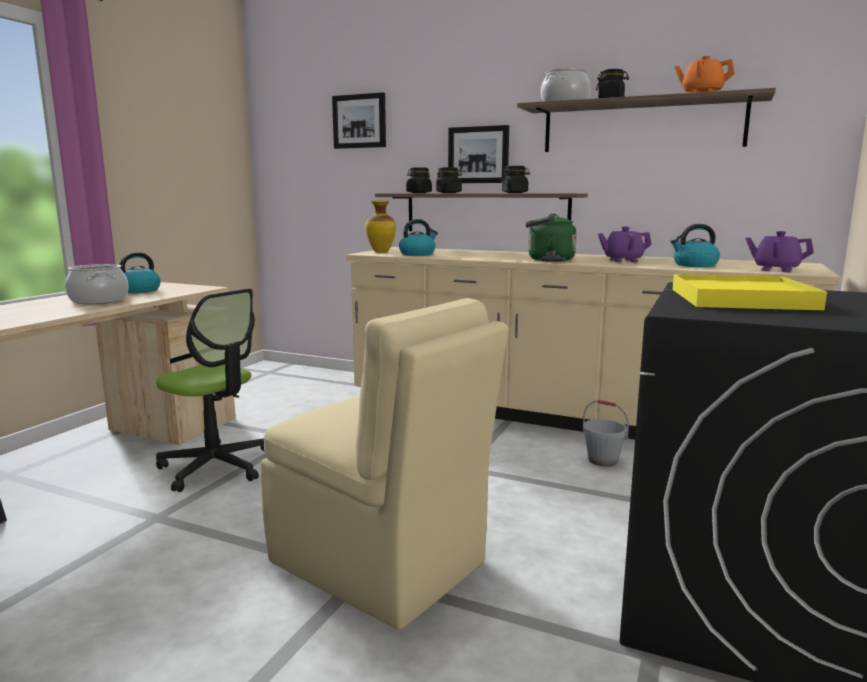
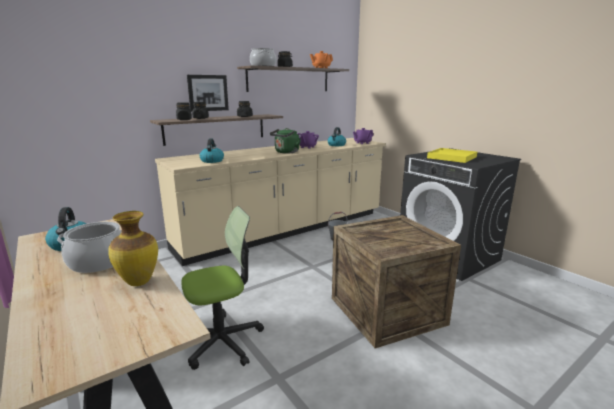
camera: 60 degrees left, 5 degrees up
(359, 121) = (108, 64): picture -> none
(381, 252) = (181, 163): vase -> vase (138, 282)
(381, 564) = (387, 311): beige chair -> crate

